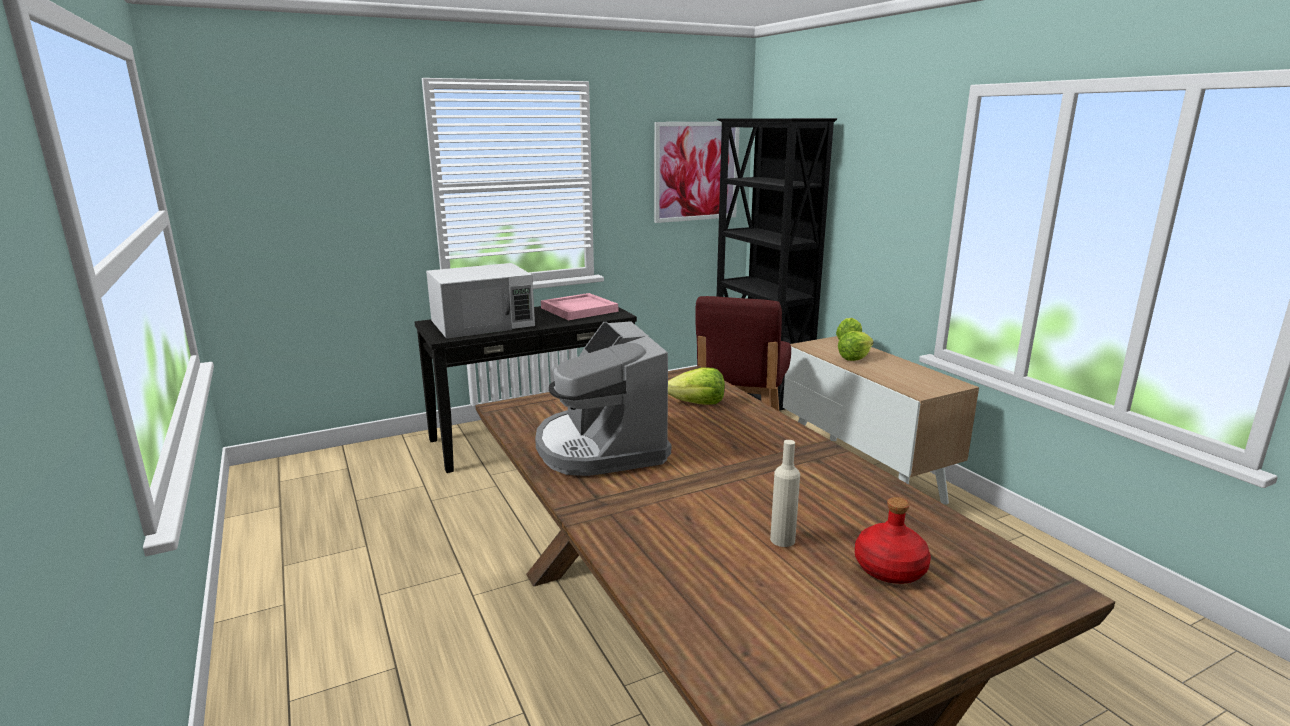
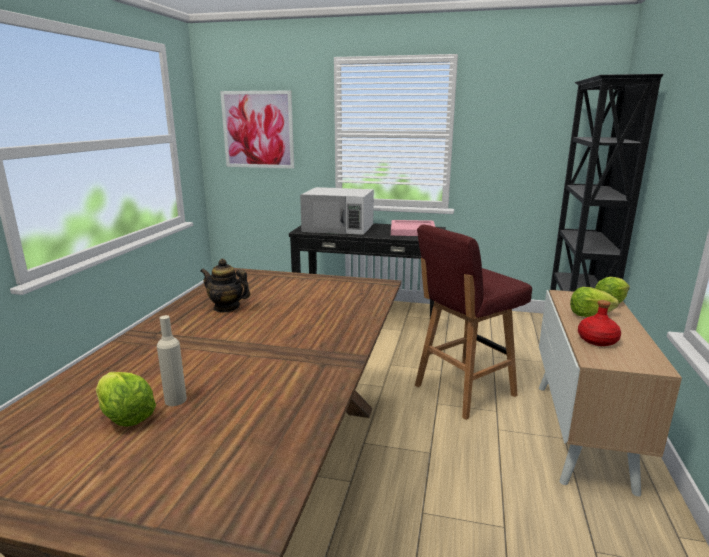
camera: 40 degrees right, 0 degrees up
(601, 447) = (226, 307): coffee machine -> teapot
(696, 171) = (555, 130): picture -> picture (258, 130)
(698, 403) = (339, 302): lettuce -> lettuce (125, 416)
(890, 569) = (180, 454): red bottle -> red bottle (597, 340)

